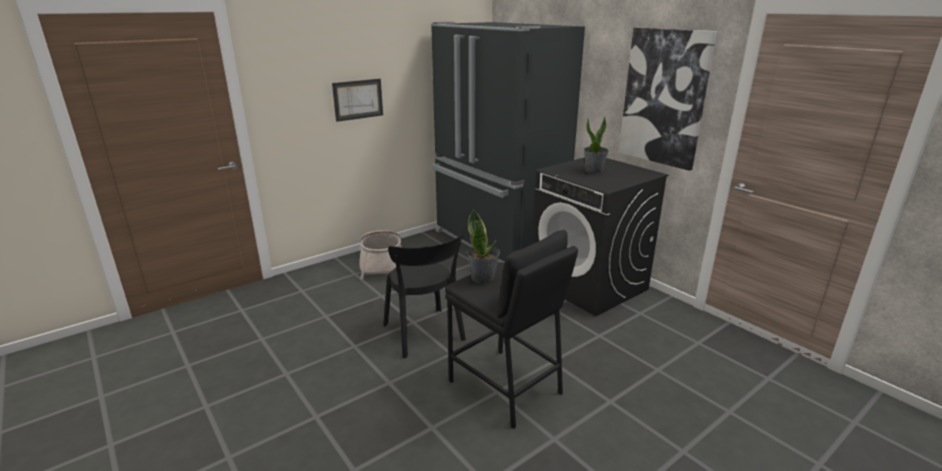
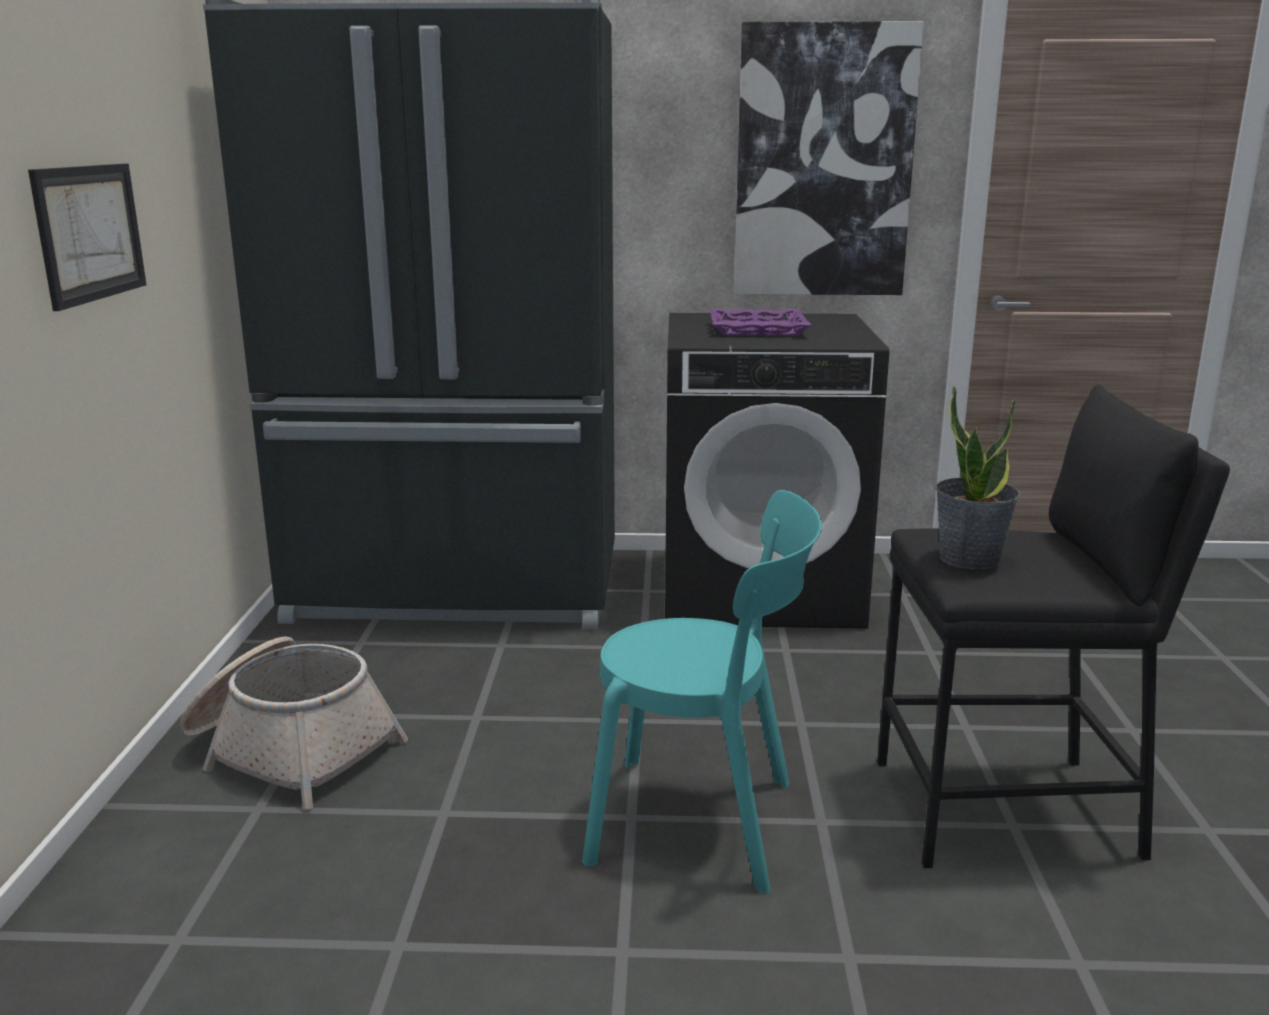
camera: 50 degrees left, 5 degrees down
(425, 334) = (704, 822): black chair -> turquoise chair
(594, 171) = (757, 330): potted plant -> purple tray

